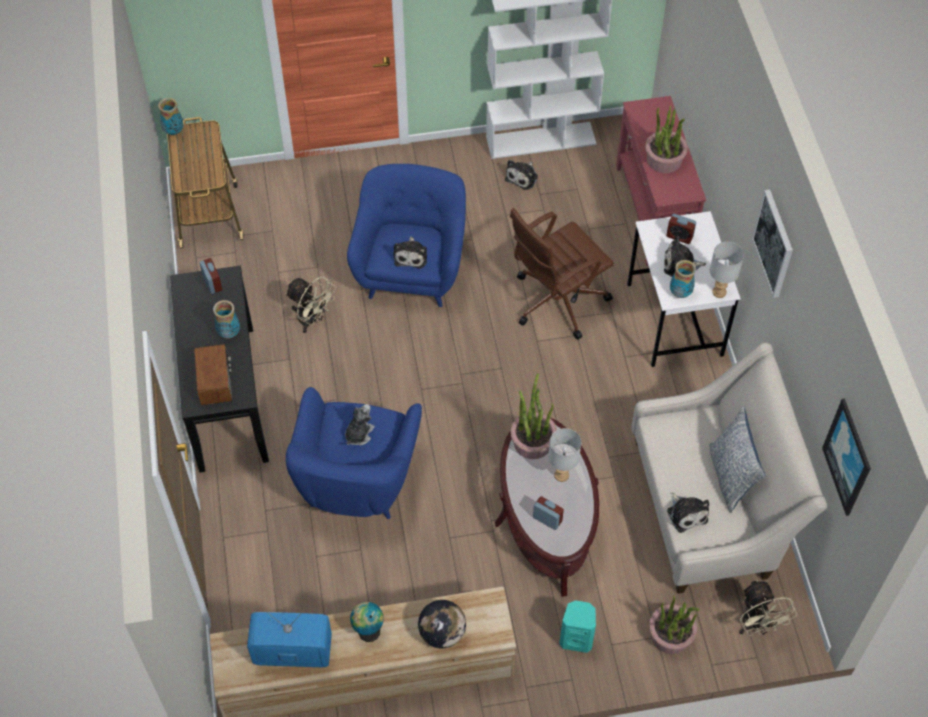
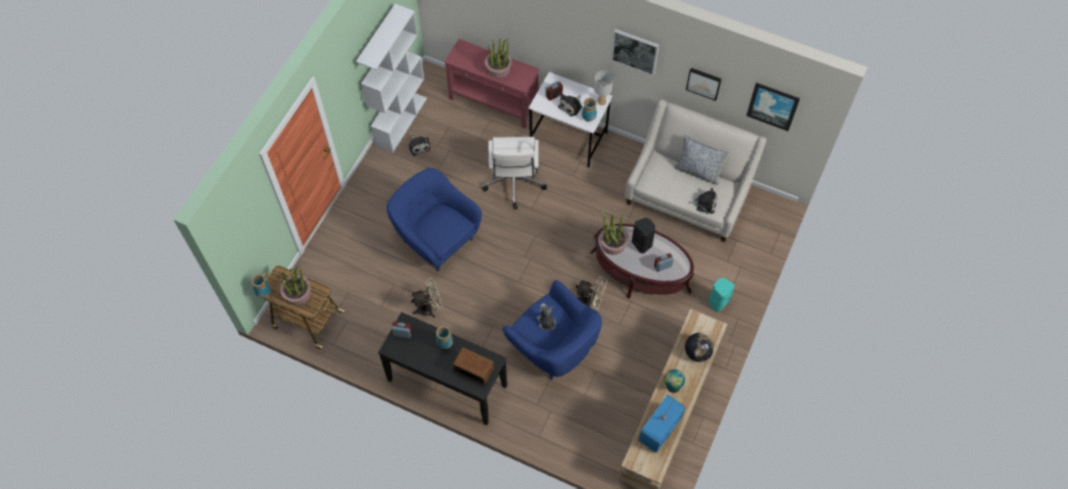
camera: 55 degrees left, 5 degrees up
(411, 256) = (449, 227): plush toy -> none
(556, 301) = (514, 183): brown office chair -> white office chair
(562, 476) = (642, 243): grey table lamp -> black speaker
(670, 636) = (744, 260): potted plant -> potted plant (298, 294)
(756, 625) = (764, 221): beige fan -> beige fan (590, 303)
(808, 354) = (704, 83): none -> picture

